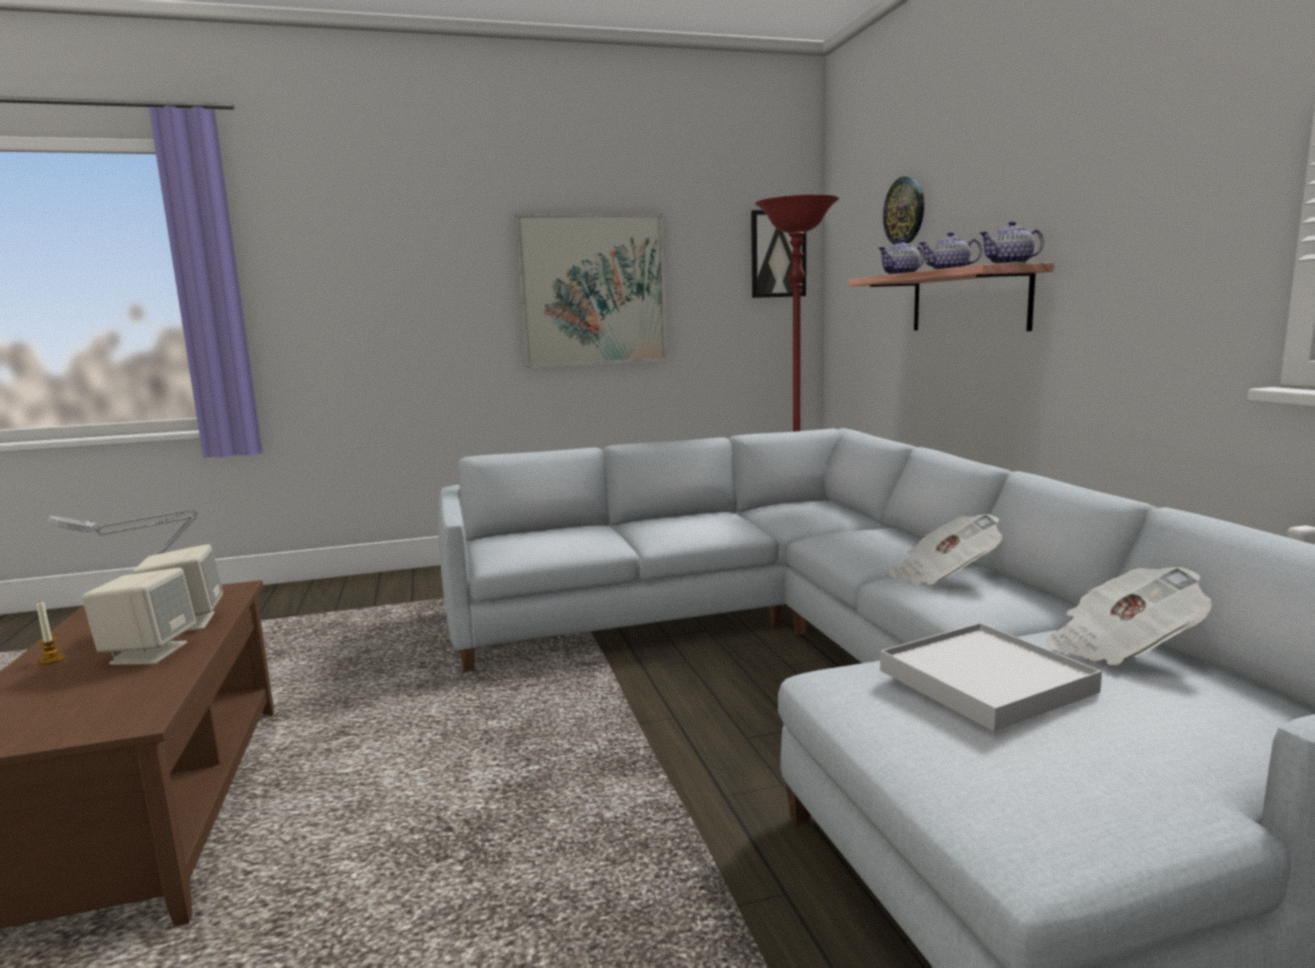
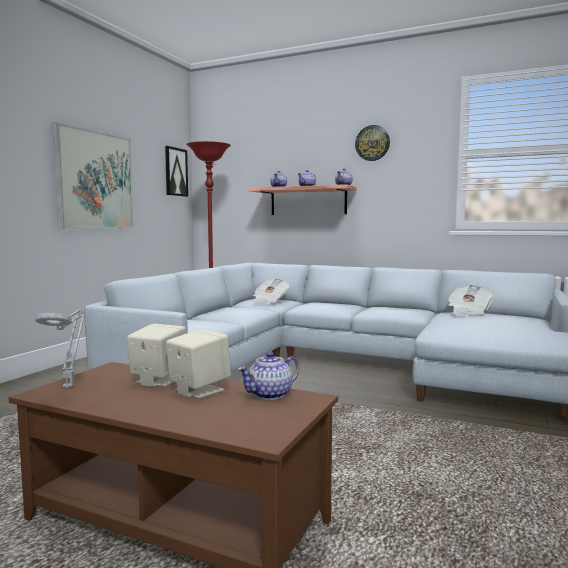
camera: 50 degrees left, 5 degrees down
(52, 660) = (147, 410): candle -> none
(143, 693) = (270, 394): none -> teapot
(905, 211) = (261, 158): wall clock -> wall clock (372, 143)
(943, 576) = (378, 309): newspaper -> newspaper (269, 302)
(985, 681) = (469, 323): white tray -> none

